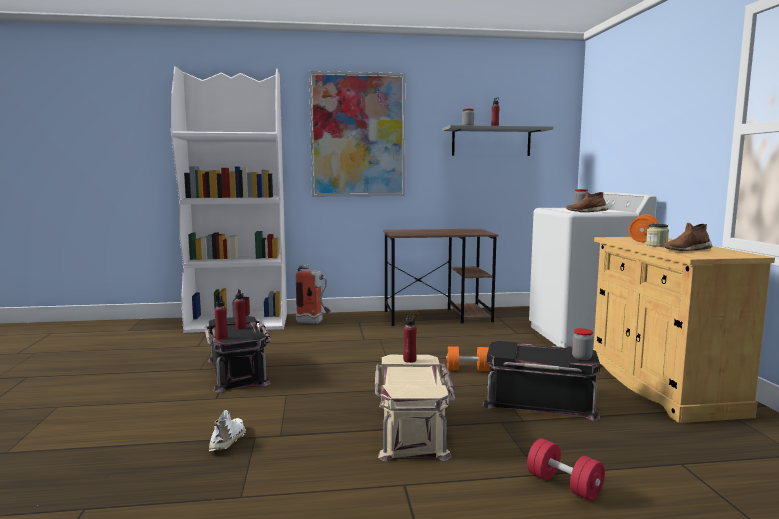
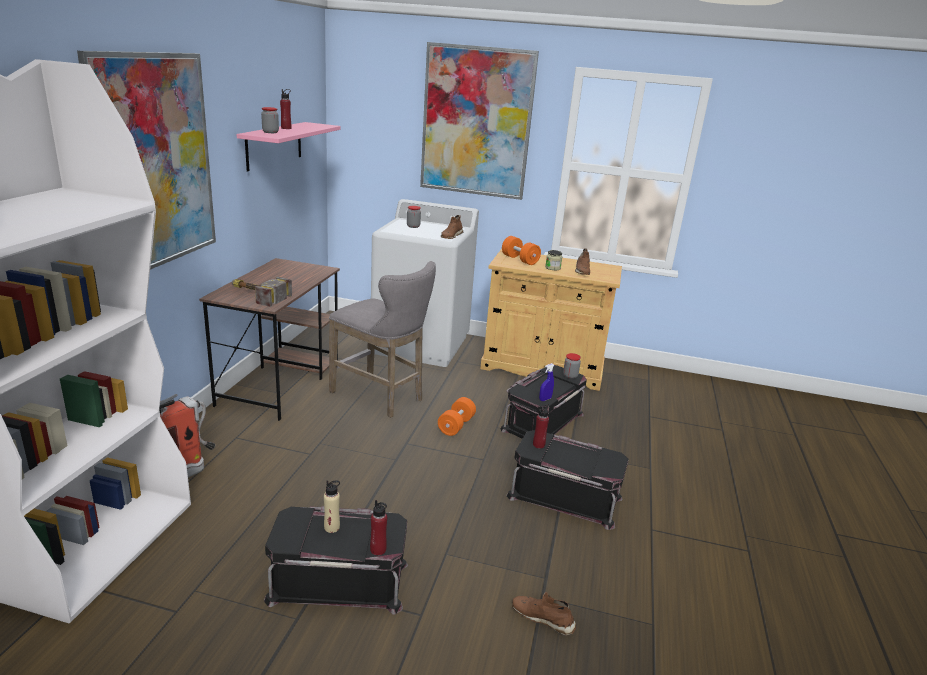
camera: 70 degrees left, 15 degrees up
(229, 440) = (543, 618): white shoe -> brown shoe
(240, 327) = (332, 527): red bottle -> beige bottle
(408, 232) = (256, 295): none -> hammer
(413, 429) = (565, 496): beige storage box -> black storage box
(469, 341) = (381, 397): none -> grey stool
(491, 142) = (274, 145): grey shelf -> pink shelf
(504, 353) = (545, 399): none -> blue spray bottle
(564, 485) = (665, 465): red dumbbell -> none
(663, 103) = (476, 122): none -> picture

